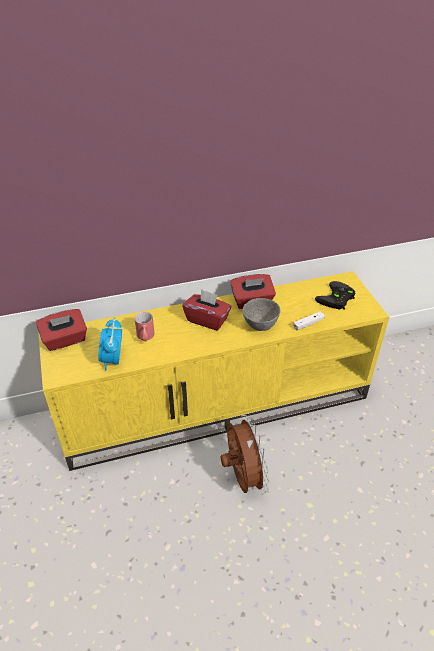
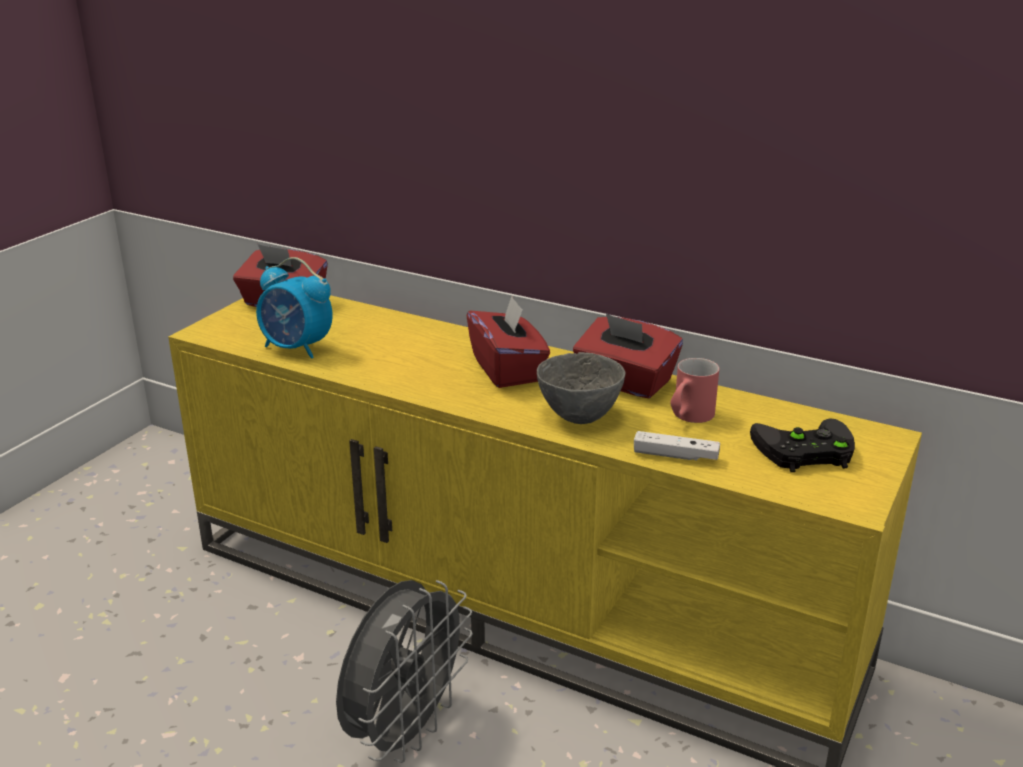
camera: 45 degrees right, 15 degrees down
(113, 360) = (297, 348): alarm clock -> alarm clock turned 105 degrees counterclockwise
(145, 337) = (382, 347): red mug -> red mug (688, 417)
(242, 477) = (405, 731): brown fan -> grey fan

